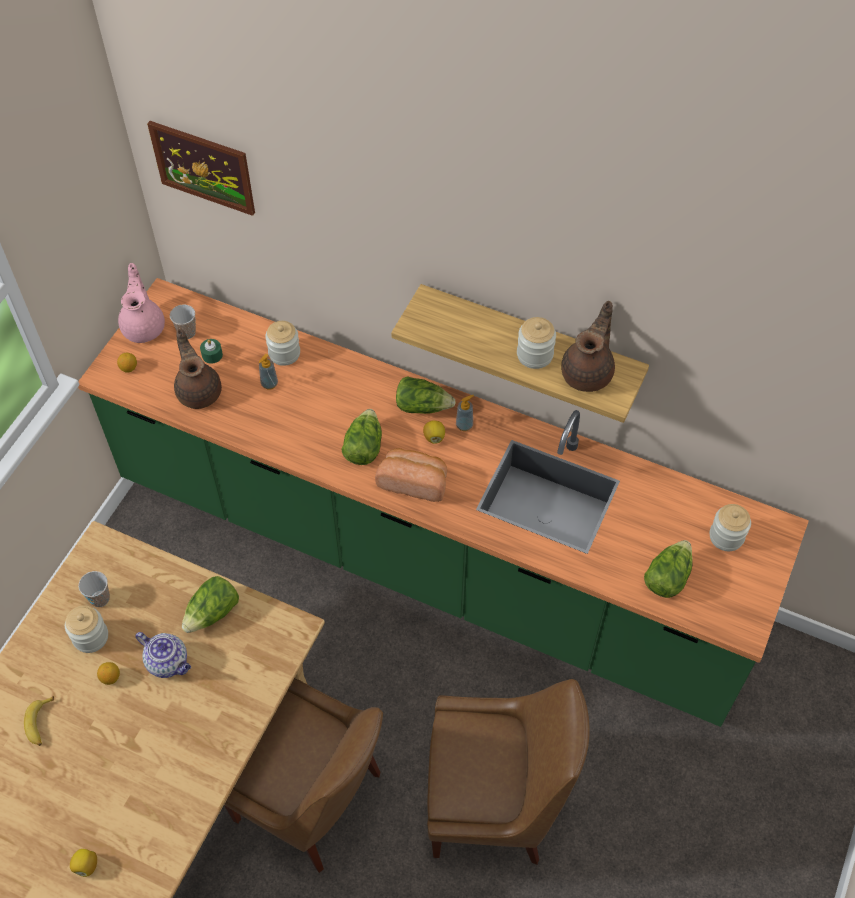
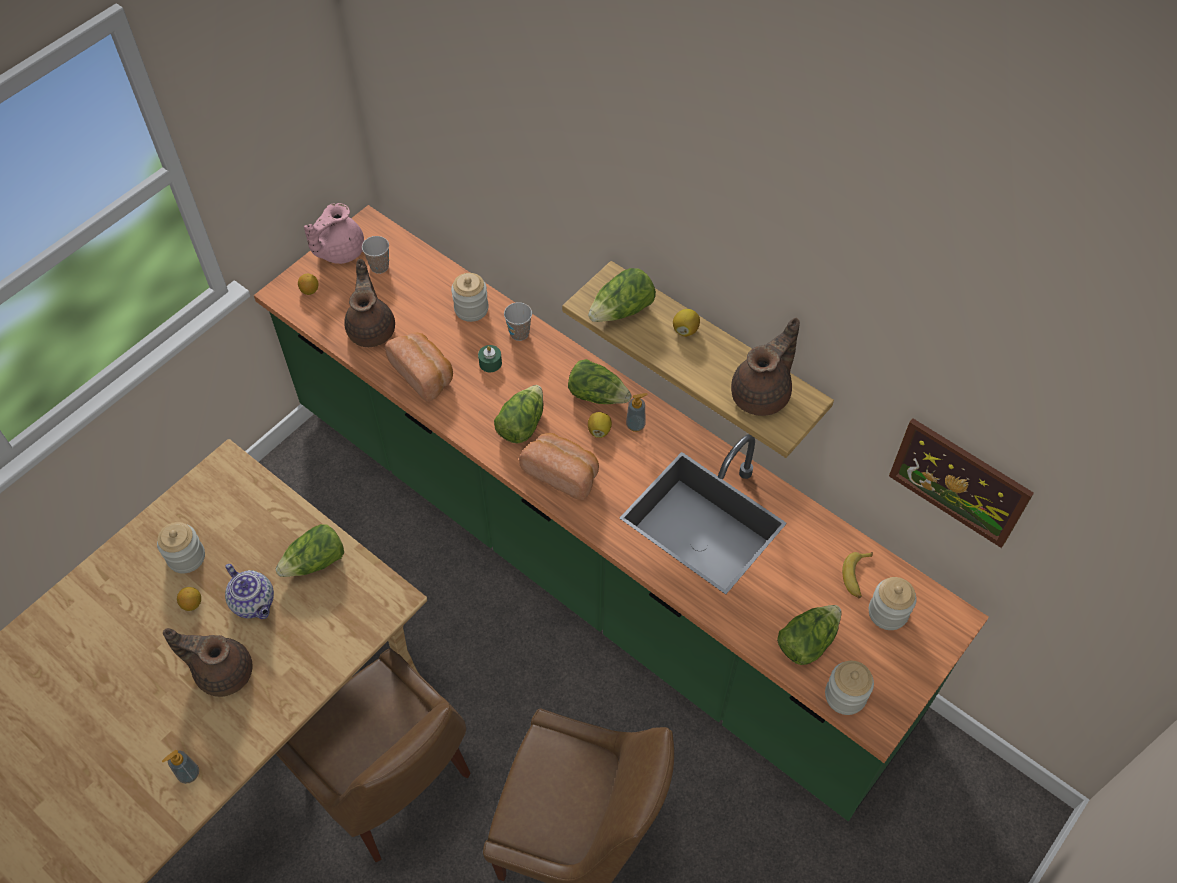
camera: 15 degrees right, 0 degrees up
(40, 723) = (108, 634): banana -> banana (857, 577)
(86, 865) = (103, 793): lemon -> lemon (685, 330)
(100, 598) = (208, 520): cup -> cup (519, 333)
(144, 326) = (339, 251): pink teapot -> pink teapot turned 150 degrees counterclockwise
(159, 730) = (222, 671): none -> brown teapot
(203, 167) = (412, 92): picture -> picture (959, 482)
(212, 355) = (397, 295): green candle -> green candle (490, 363)
(260, 421) = (424, 374): none -> bread
(269, 384) = (445, 337): soap dispenser -> soap dispenser (188, 774)
(445, 326) = (622, 311): none -> lettuce
(534, 355) = (709, 362): jar -> jar (845, 696)

